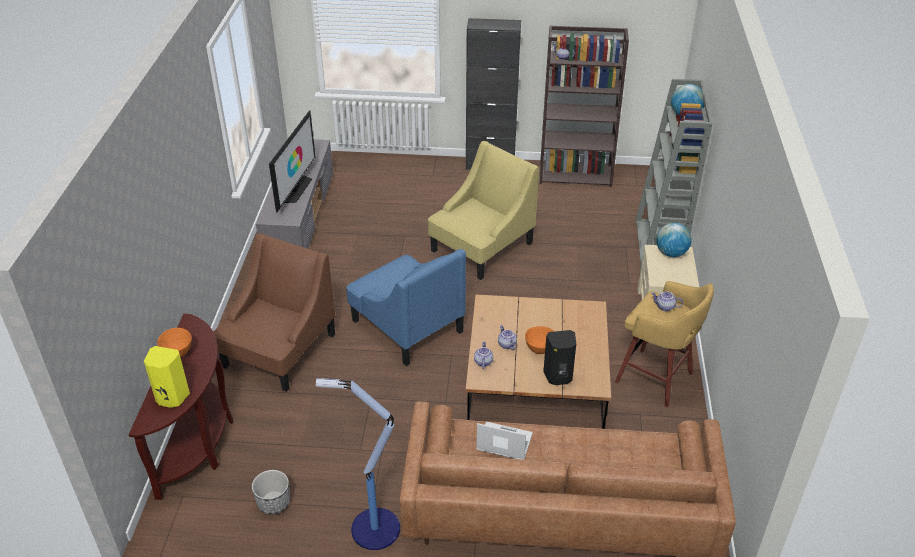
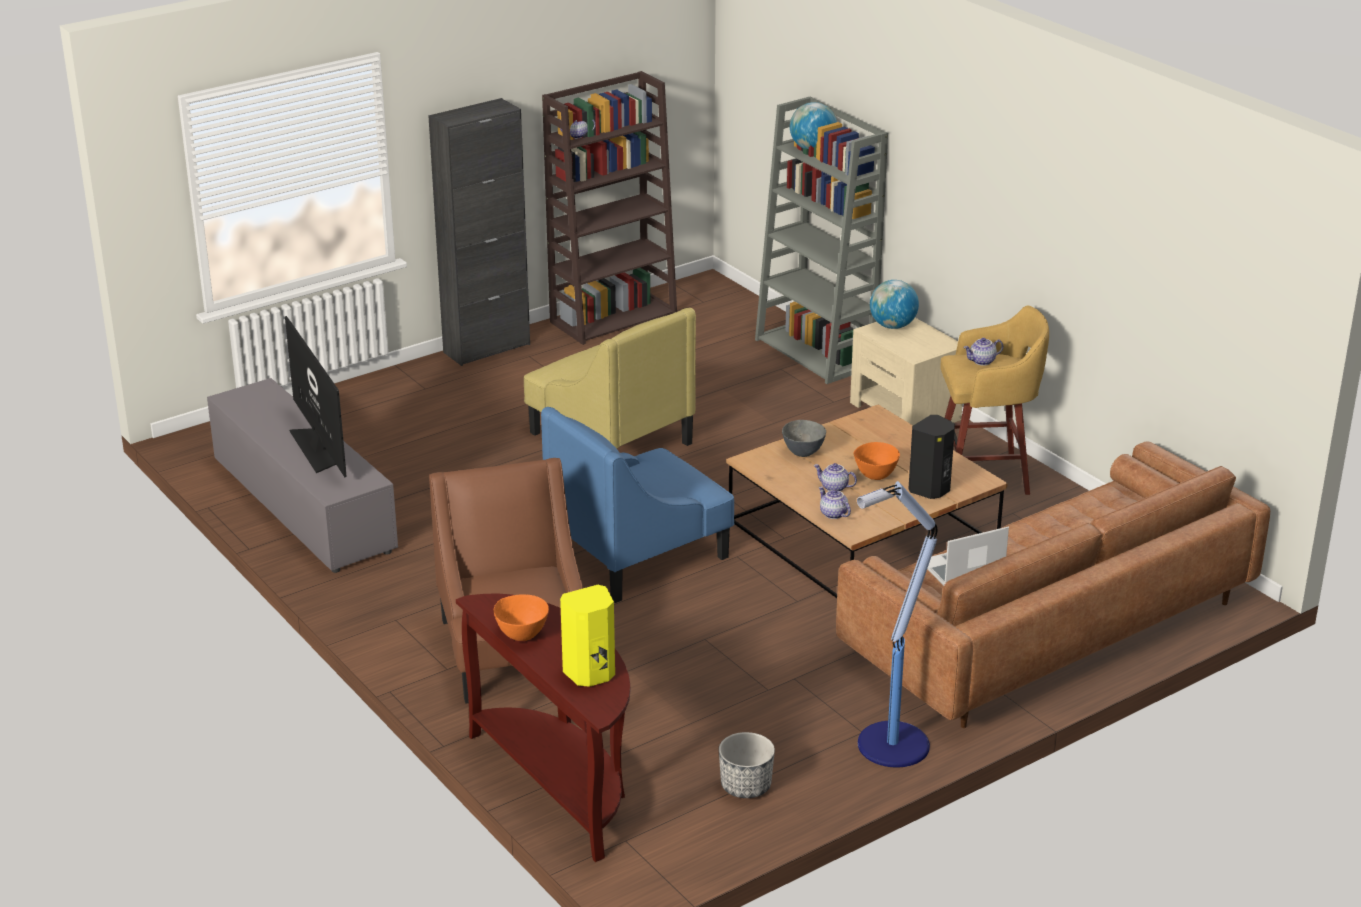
camera: 40 degrees left, 10 degrees down
(406, 325) = (639, 553): blue armchair -> blue armchair turned 135 degrees clockwise
(481, 247) = (610, 438): yellow armchair -> yellow armchair turned 135 degrees clockwise
(519, 312) = (802, 453): none -> grey bowl

